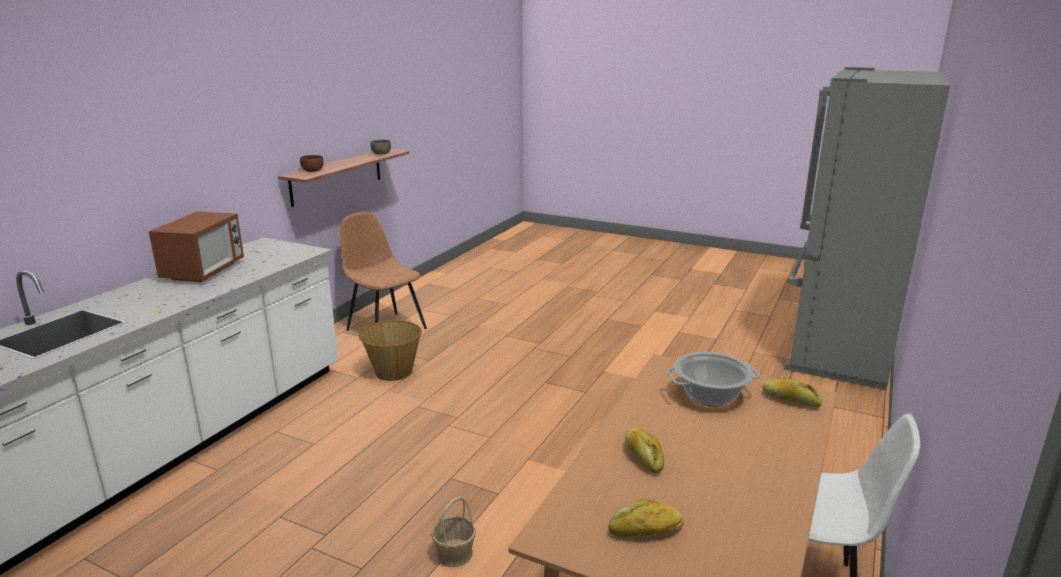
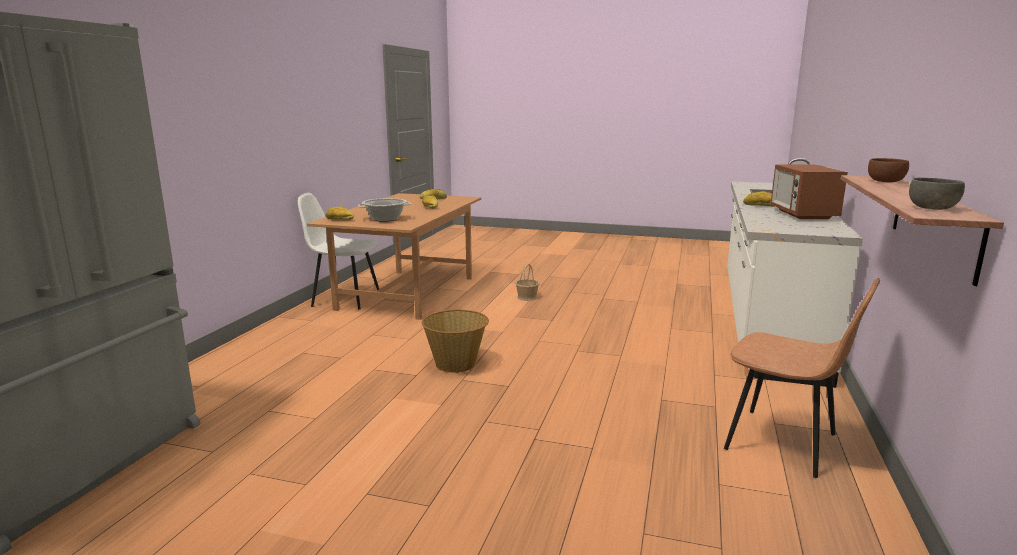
camera: 170 degrees right, 5 degrees down
(192, 293) = (761, 205): none -> bread
(393, 371) = (685, 383): basket -> basket (456, 364)

